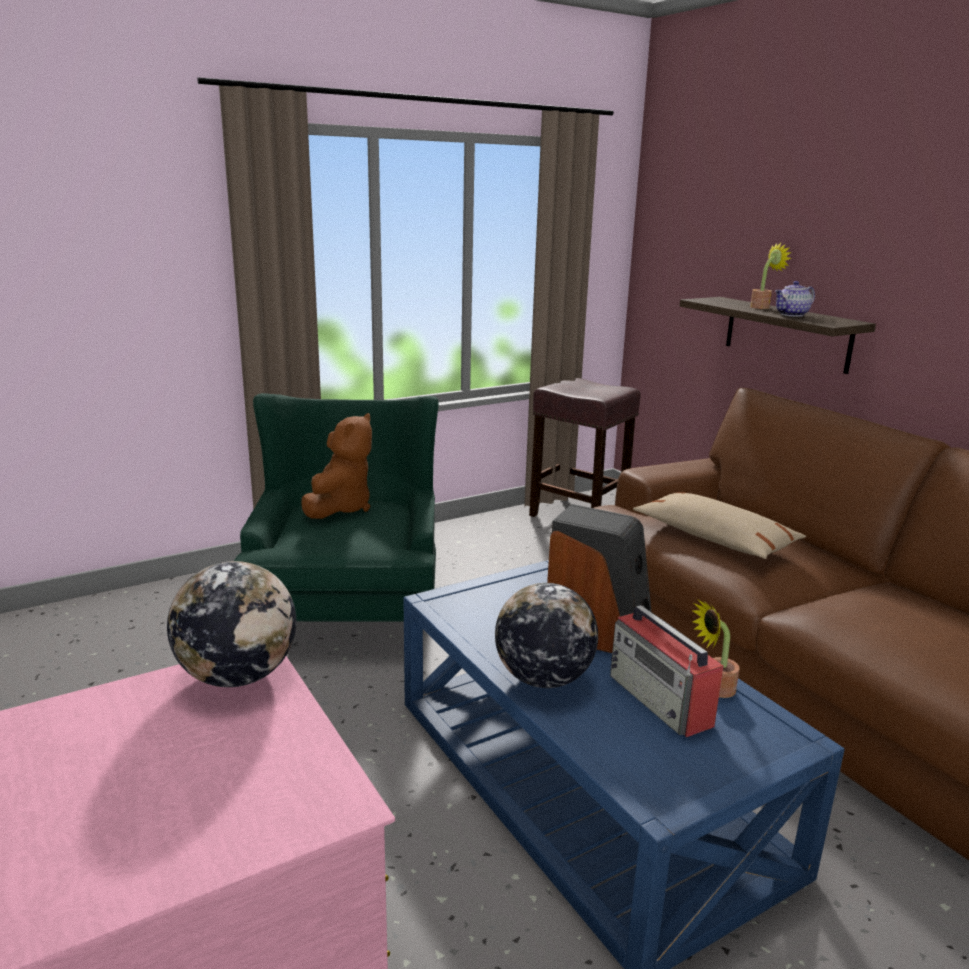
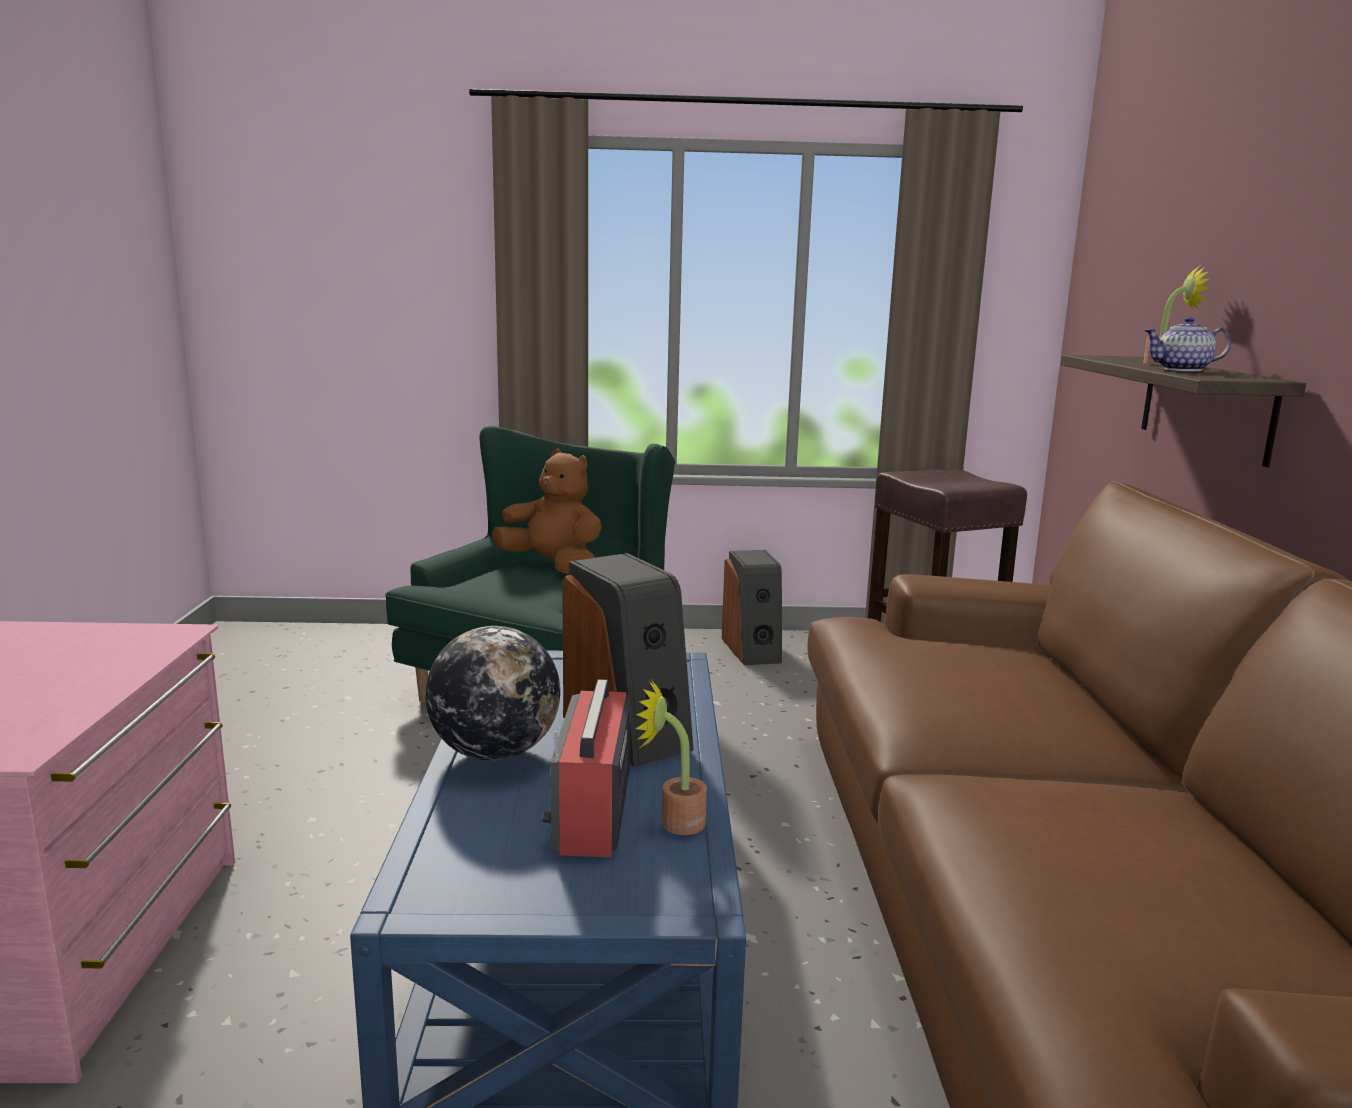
camera: 30 degrees right, 5 degrees down
(238, 676) = (136, 641): globe -> none
(340, 508) = (553, 567): brown plush toy -> brown plush toy turned 105 degrees counterclockwise
(462, 538) = (752, 650): none -> speaker
(714, 538) = (940, 672): beige pillow -> none

